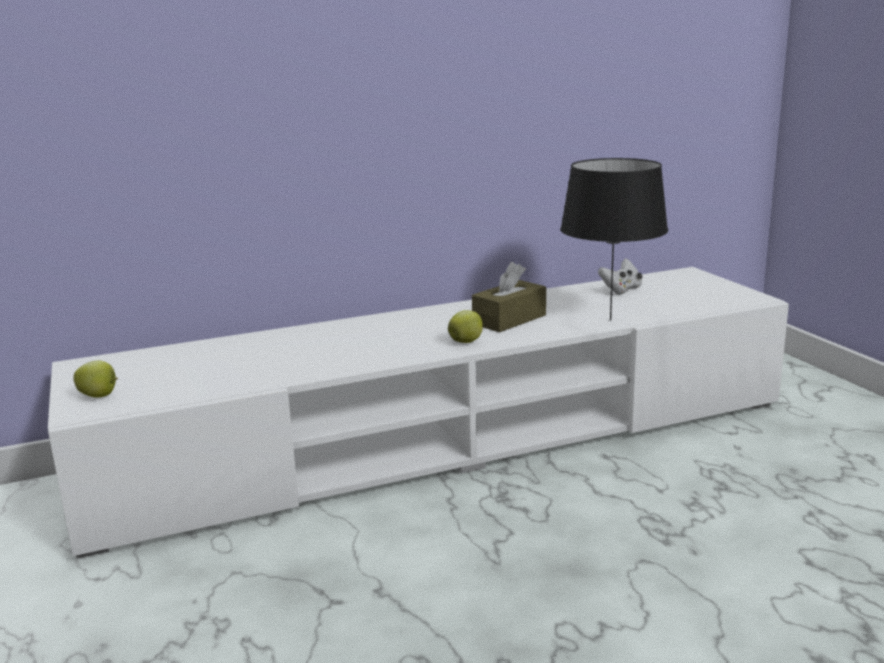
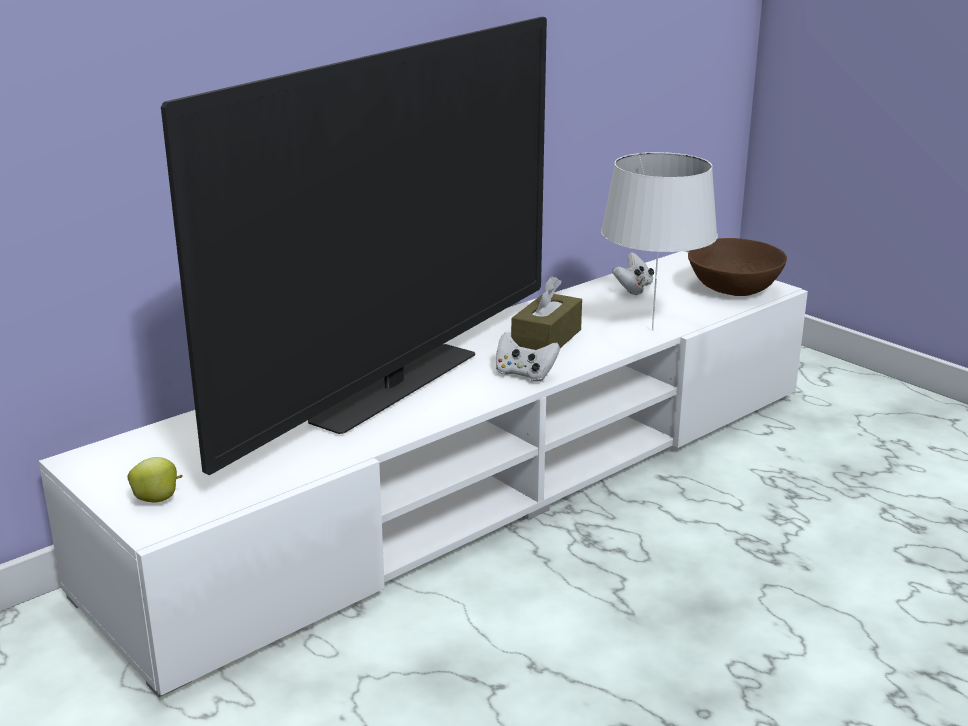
camera: 20 degrees left, 5 degrees up
(352, 342) = (396, 388): none -> television
(466, 342) = (524, 374): apple -> white game controller
(609, 320) = (651, 330): black table lamp -> white table lamp
(715, 297) = (734, 289): none -> brown bowl

